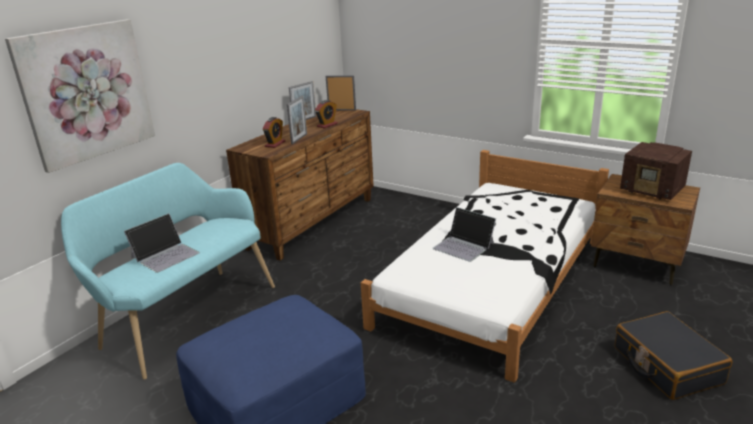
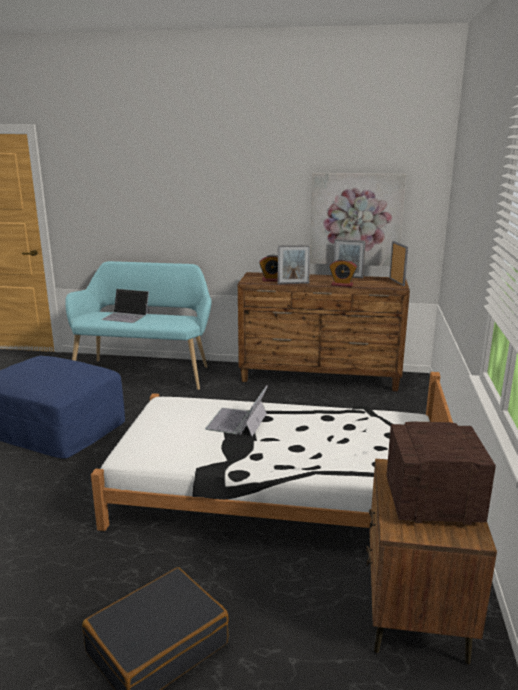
camera: 65 degrees right, 5 degrees down
(87, 92) = (138, 193): picture -> picture (356, 219)
(653, 190) = (430, 502): radio -> radio turned 75 degrees clockwise

